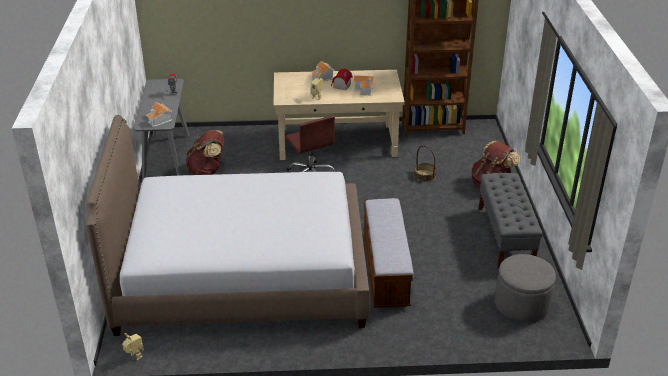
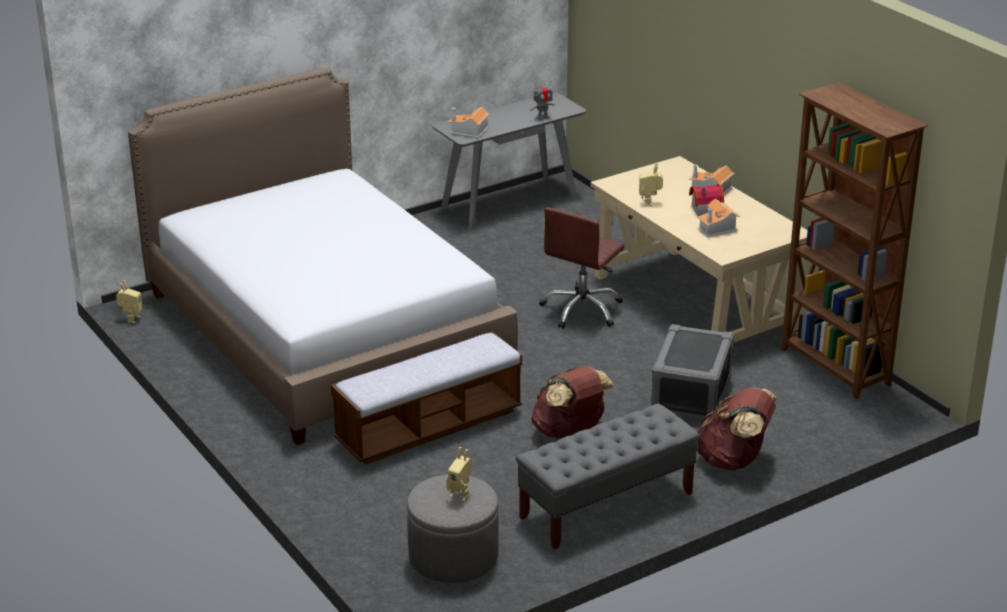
camera: 60 degrees right, 5 degrees down
(207, 171) = (510, 238): brown backpack -> brown backpack (569, 432)
(424, 175) = (690, 396): basket -> grey storage box
(527, 266) = (460, 494): none -> toy robot

